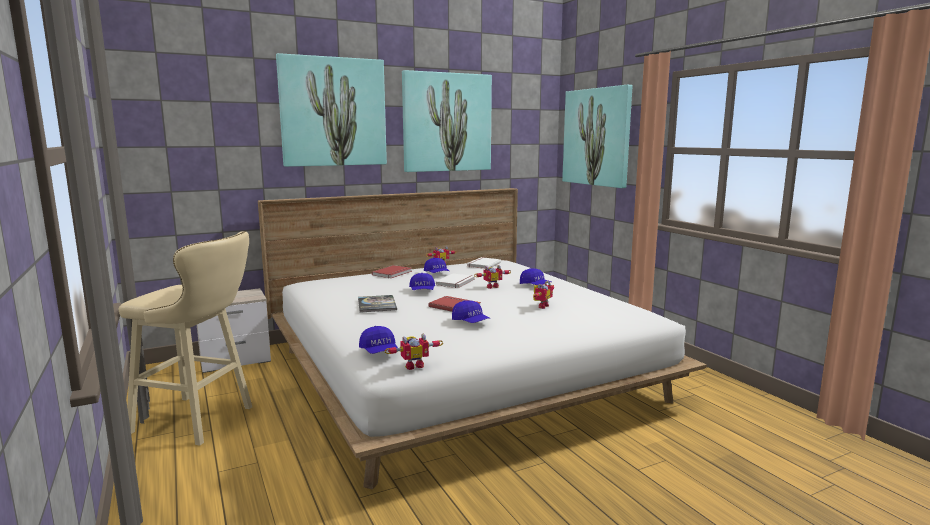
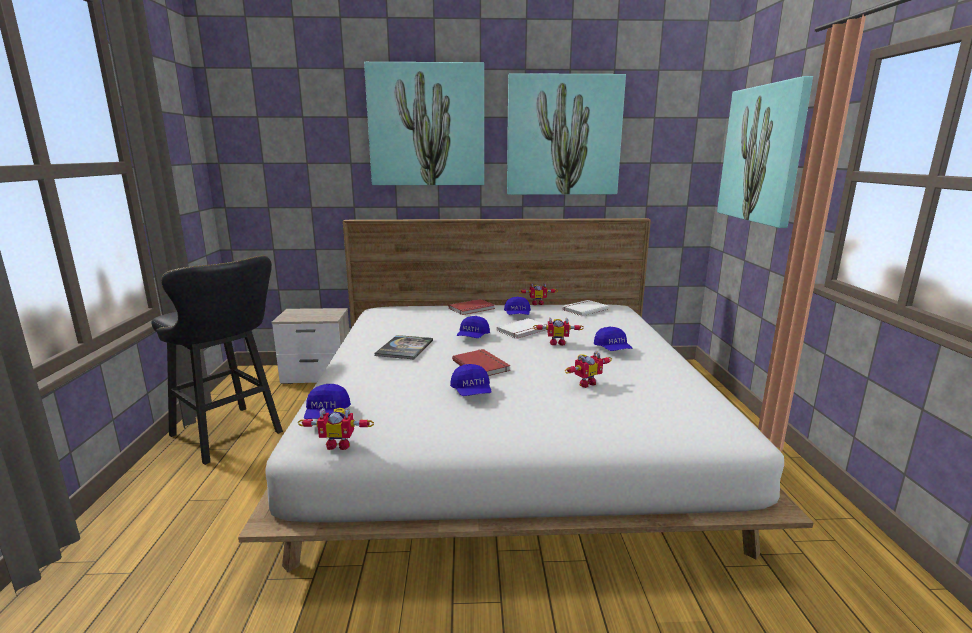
camera: 25 degrees right, 5 degrees up
(203, 421) = (232, 438): beige stool -> black stool

